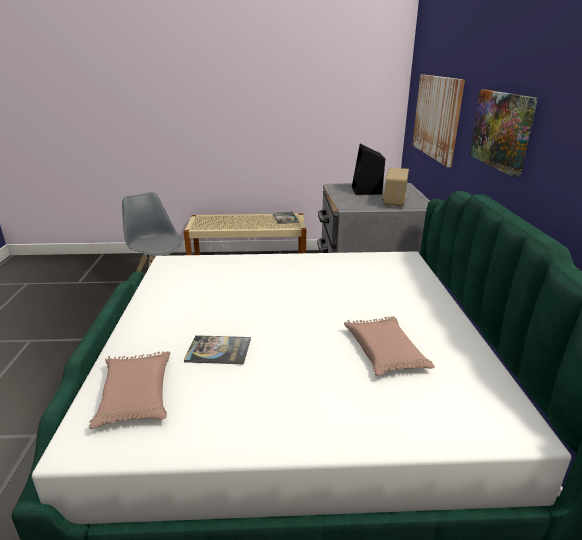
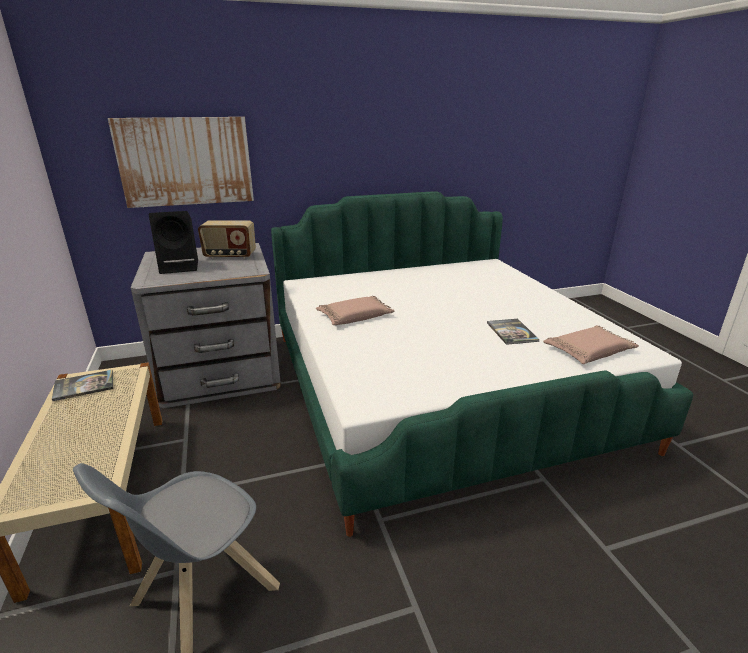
camera: 105 degrees left, 0 degrees up
(385, 350) = (456, 286): beige pillow -> beige pillow (355, 315)
(501, 130) = (332, 149): picture -> none

